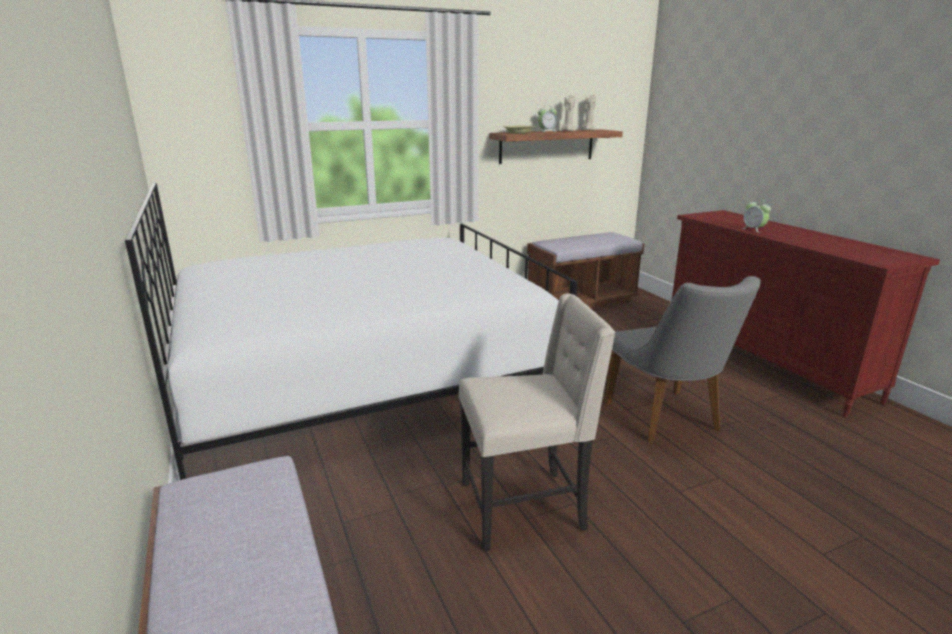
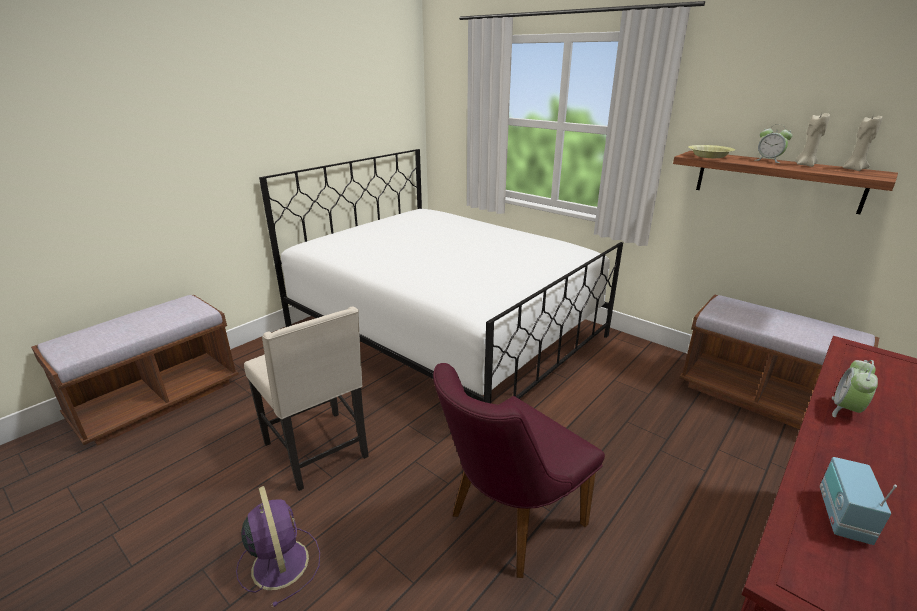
camera: 65 degrees right, 5 degrees up
(668, 421) = (507, 524): grey chair -> purple chair
(684, 555) = (279, 562): none -> purple fan
(836, 248) = (842, 516): none -> radio

